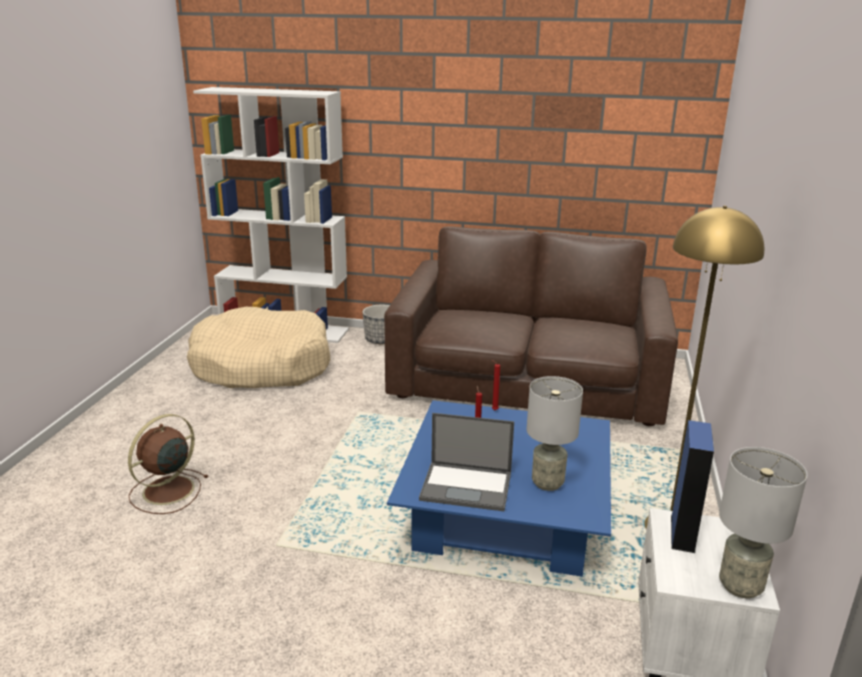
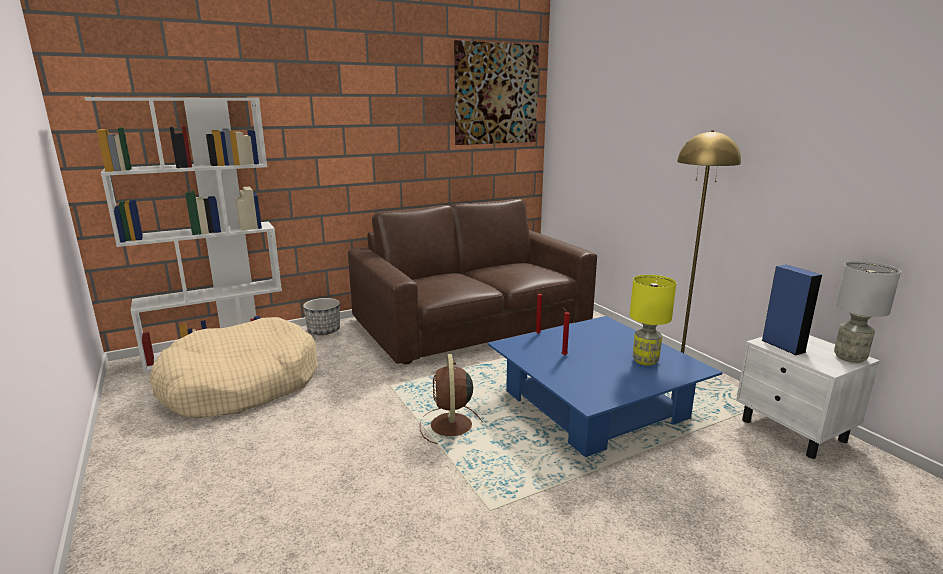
camera: 40 degrees left, 5 degrees down
(166, 491) = (315, 527): brown fan -> brown fan (451, 426)
(467, 486) = (611, 383): laptop -> none
(547, 483) = (645, 361): grey table lamp -> yellow table lamp
(640, 95) = (496, 94): none -> picture

